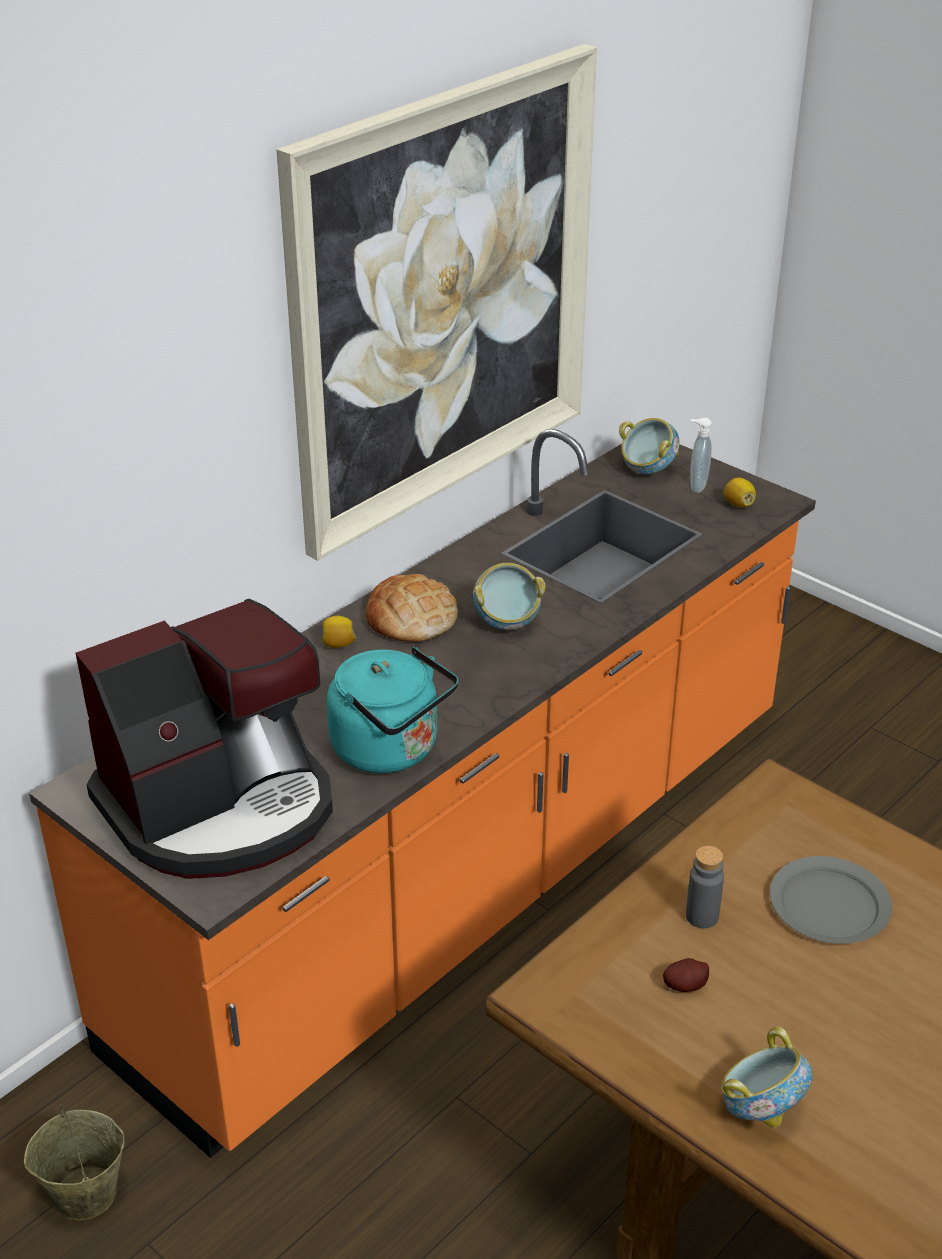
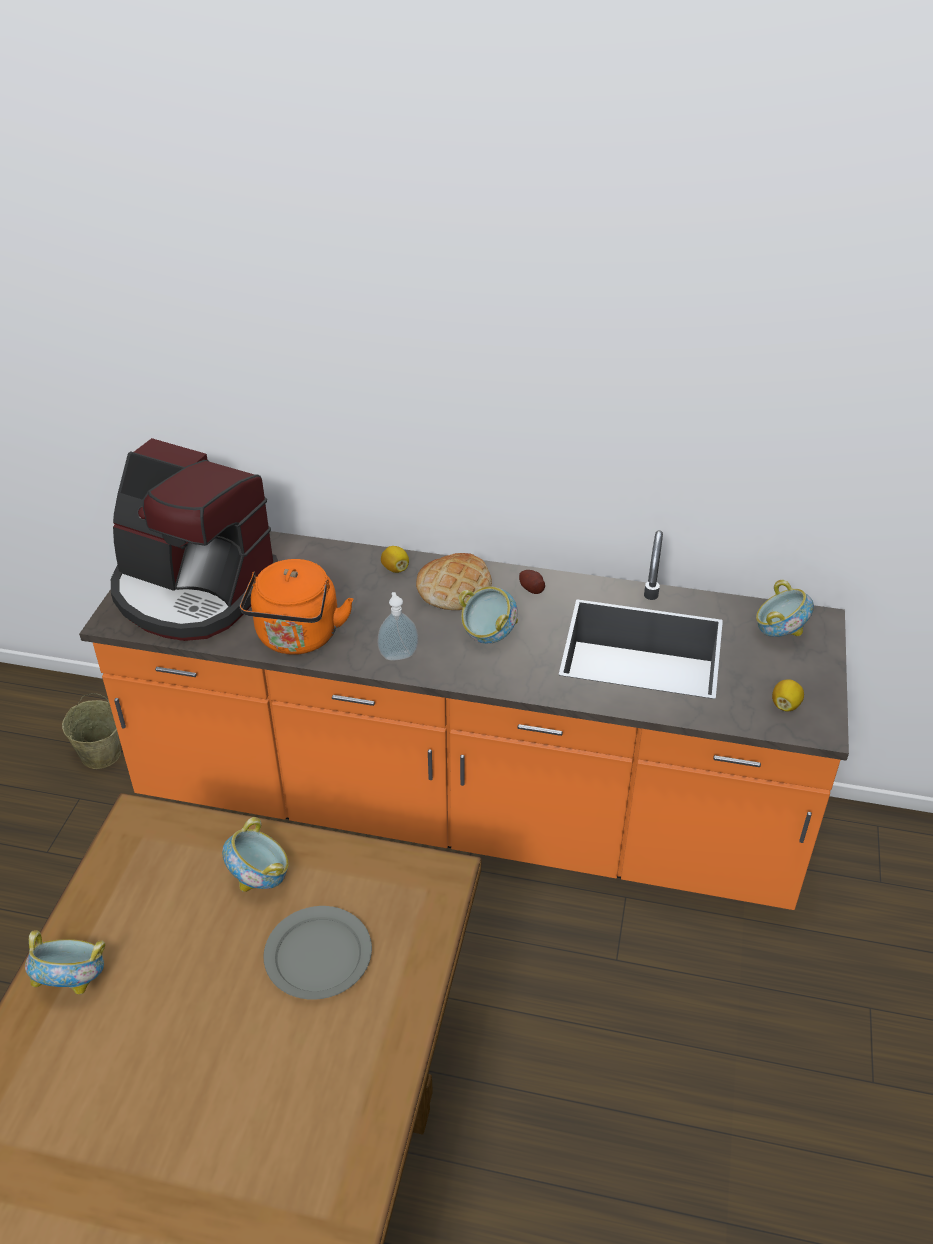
camera: 60 degrees right, 5 degrees up
(391, 750) = (297, 638): turquoise kettle -> orange kettle
(444, 298) = (586, 368): picture -> none
(684, 986) = (180, 894): potato -> potato (531, 588)
(696, 486) = (787, 669): soap dispenser -> soap dispenser (398, 655)
(702, 916) = (260, 879): grey bottle -> bowl

